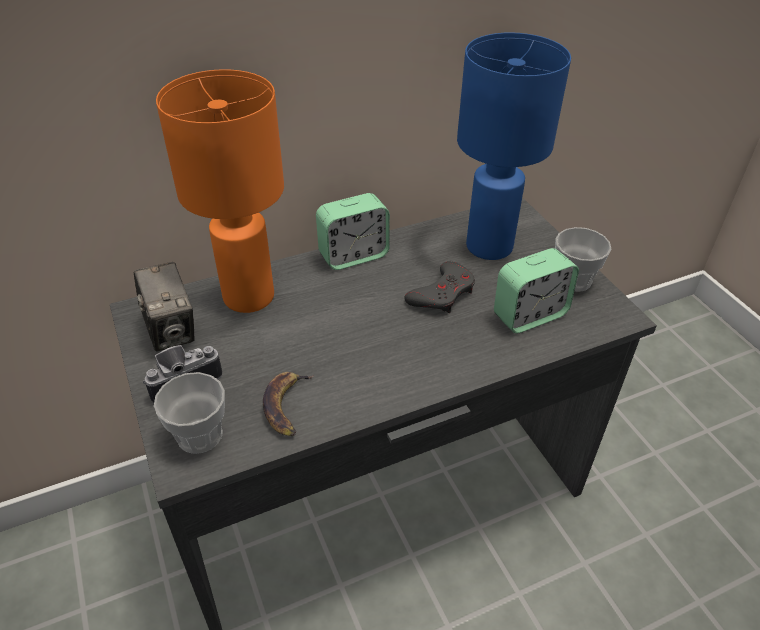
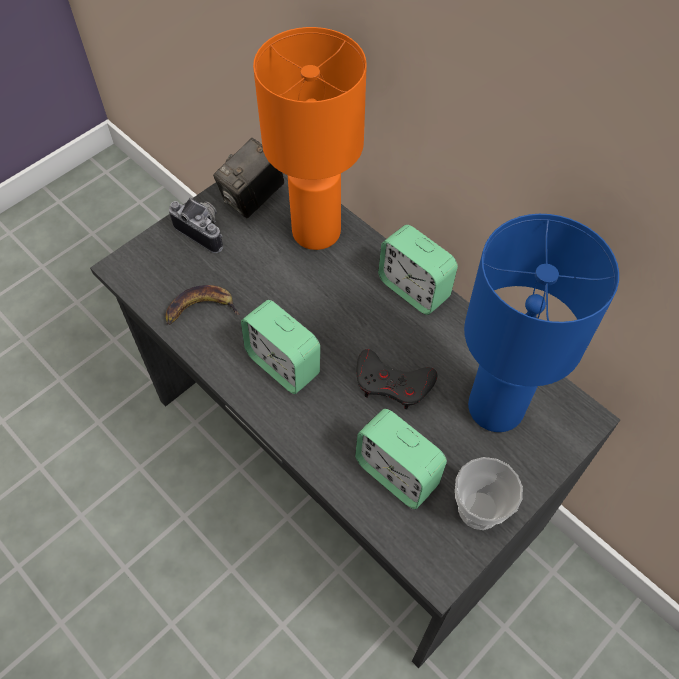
camera: 70 degrees right, 15 degrees up
(200, 435) = (153, 265): cup -> none
(389, 358) = (283, 364): none -> alarm clock

